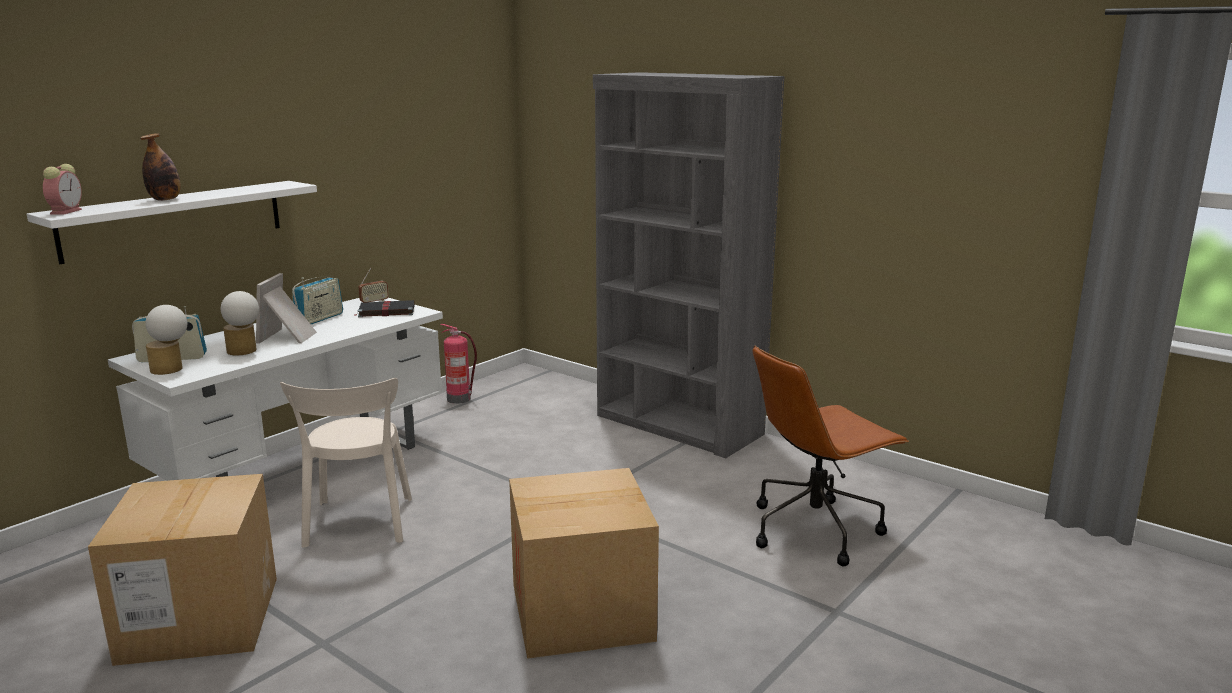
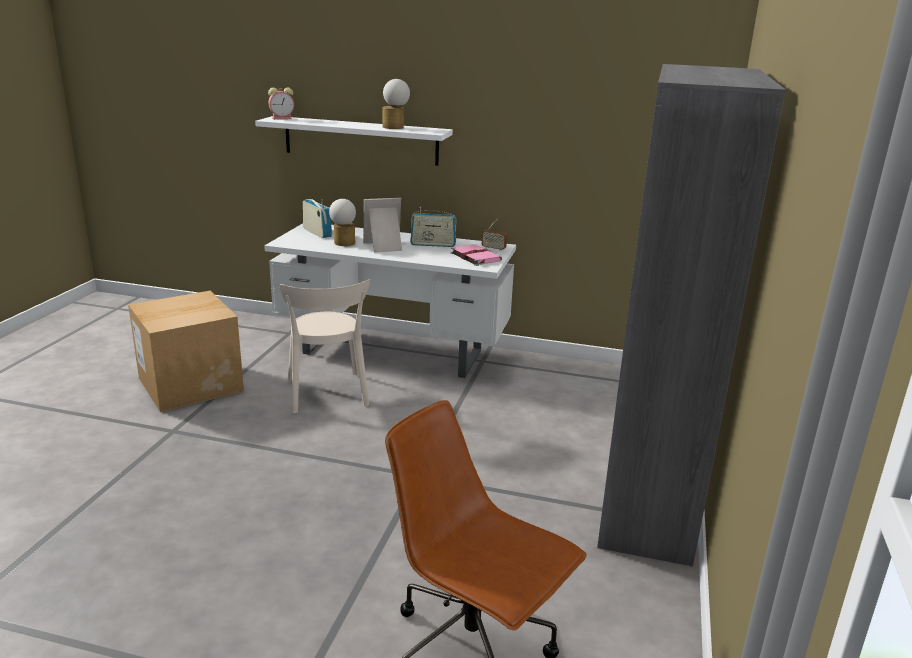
camera: 65 degrees right, 5 degrees up
(165, 199) = (340, 123): bottle -> none
(171, 369) = (297, 237): table lamp -> table lamp (395, 127)
(358, 525) = (327, 395): beige chair -> beige chair turned 75 degrees counterclockwise
(385, 311) = (475, 256): black book -> pink book
(460, 399) = (573, 369): fire extinguisher -> none
(581, 612) = (242, 526): cardboard box -> none

